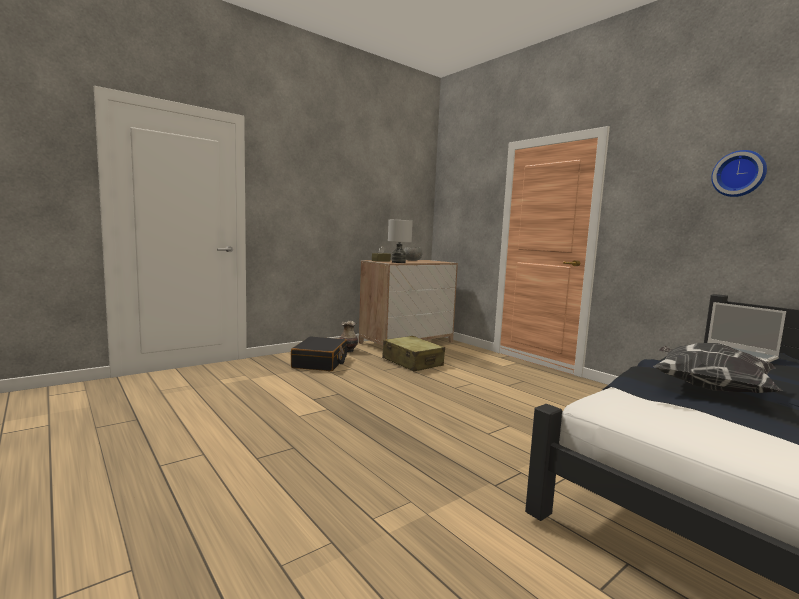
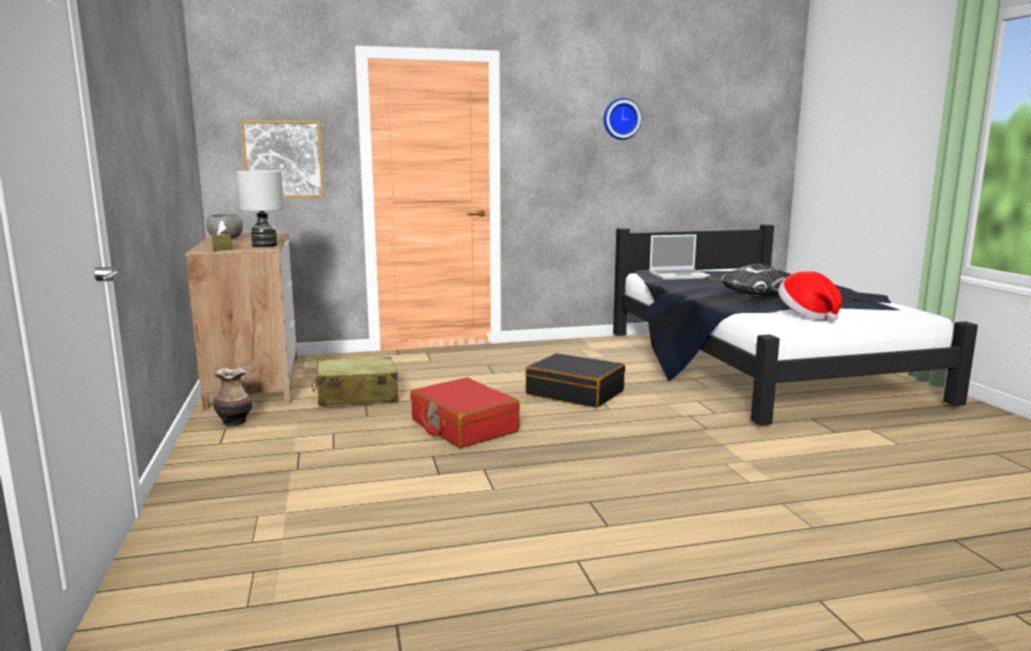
camera: 65 degrees left, 5 degrees up
(320, 362) = (271, 450): black suitcase -> black suitcase (575, 393)
(392, 393) = (463, 426): none -> red suitcase
(465, 219) = (283, 159): none -> picture
(687, 421) = (807, 315): none -> hat

